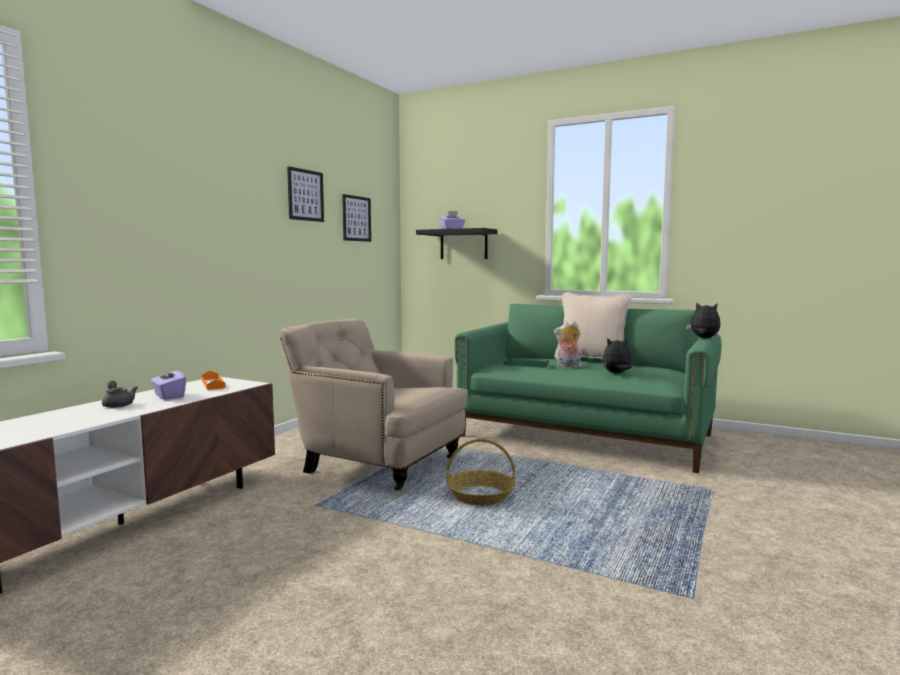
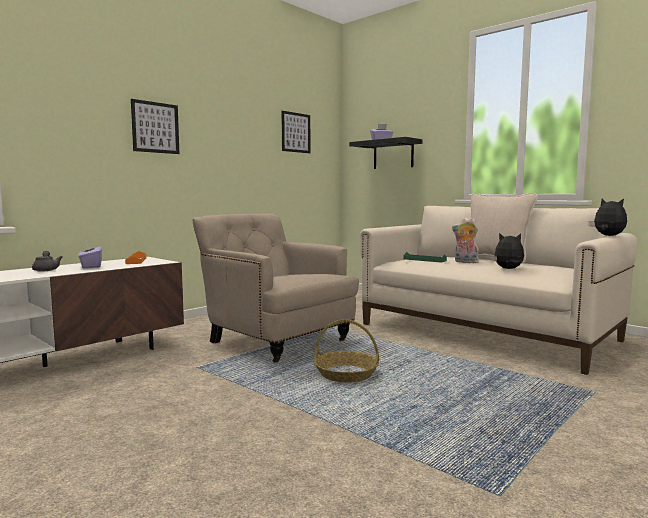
camera: 15 degrees right, 0 degrees up
(305, 195) = (244, 110): picture -> picture (155, 127)
(585, 435) = (485, 332): green sofa -> beige sofa

